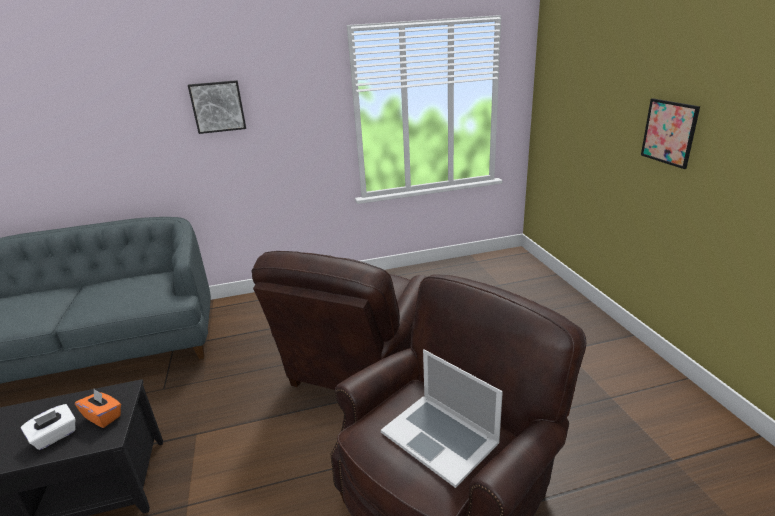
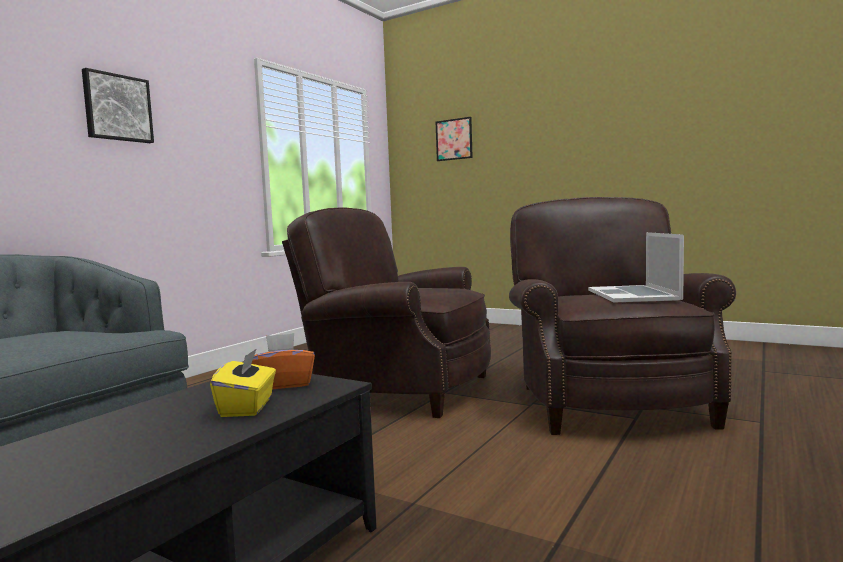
camera: 45 degrees left, 20 degrees down
(55, 436) = (247, 407): white tissue box -> yellow tissue box
(357, 369) = (398, 388): brown armchair -> brown armchair turned 135 degrees clockwise
(440, 437) = (633, 295): laptop -> laptop turned 90 degrees clockwise
(669, 132) = (550, 152): picture -> picture (454, 139)

